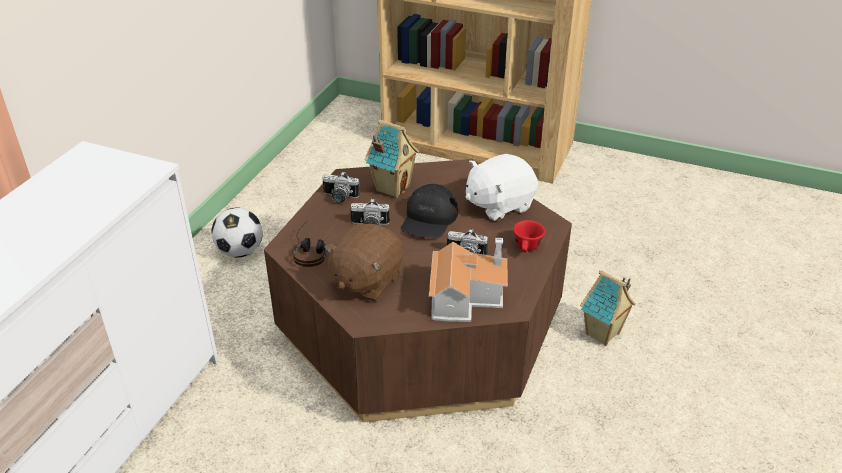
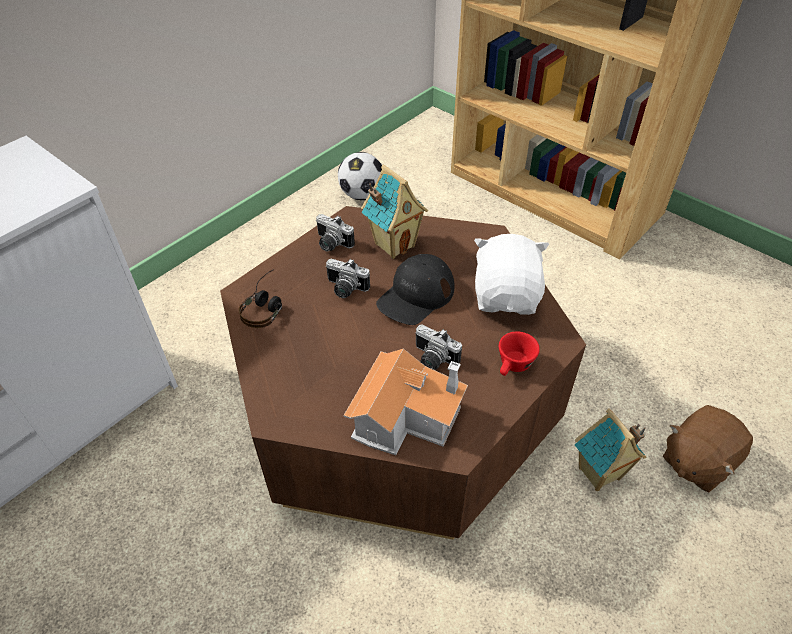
camera: 20 degrees right, 10 degrees up
(240, 251) = (256, 265): football -> football (362, 195)
(366, 281) = (304, 362): brown plush toy -> brown plush toy (697, 461)
(498, 205) = (506, 296): white plush toy -> white plush toy turned 105 degrees clockwise

